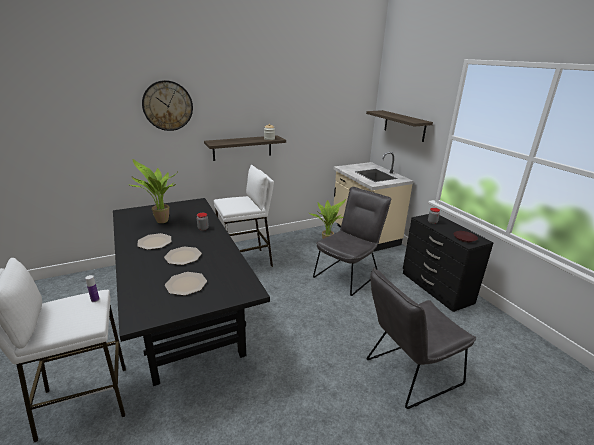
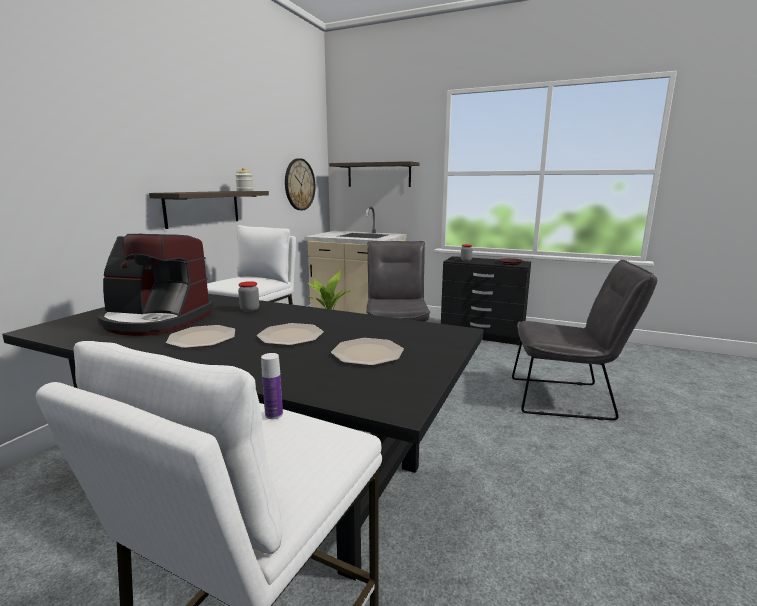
camera: 40 degrees left, 10 degrees down
(160, 222) = (155, 321): potted plant -> coffee machine
(167, 106) = (85, 122): wall clock -> wall clock (299, 184)
(407, 373) = (568, 399): grey chair -> grey chair turned 105 degrees counterclockwise

